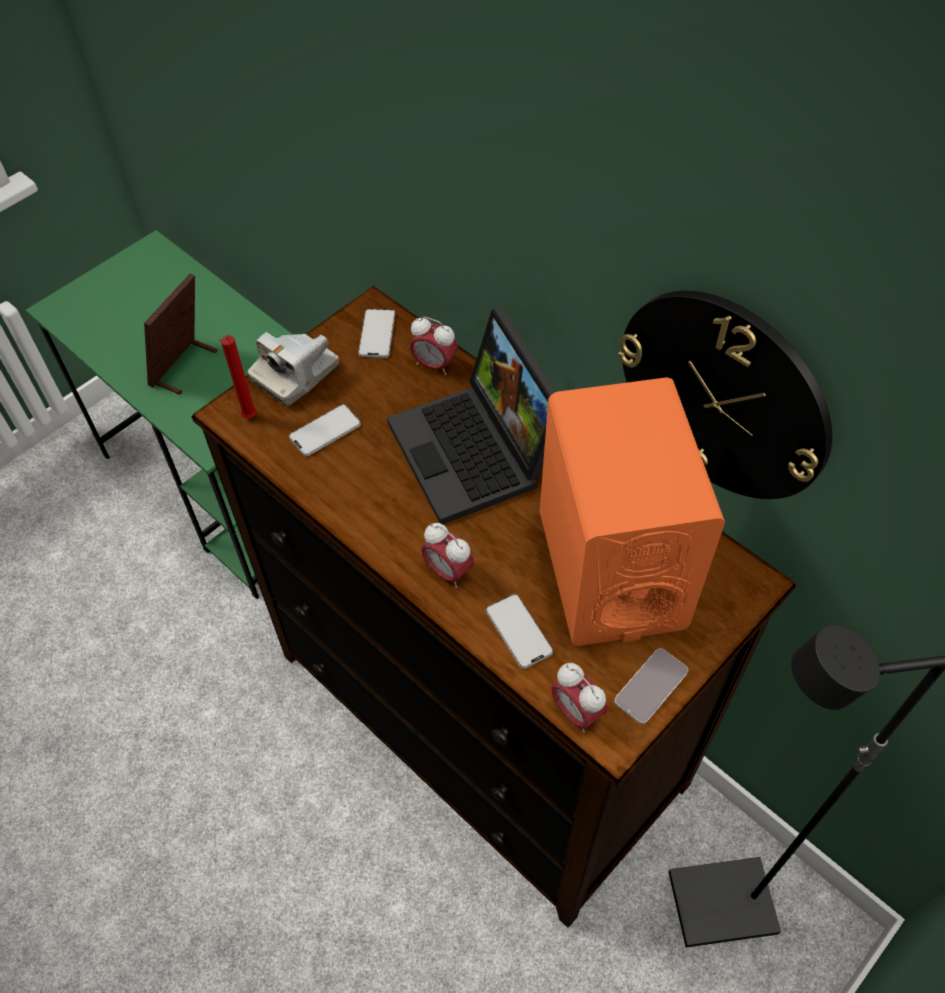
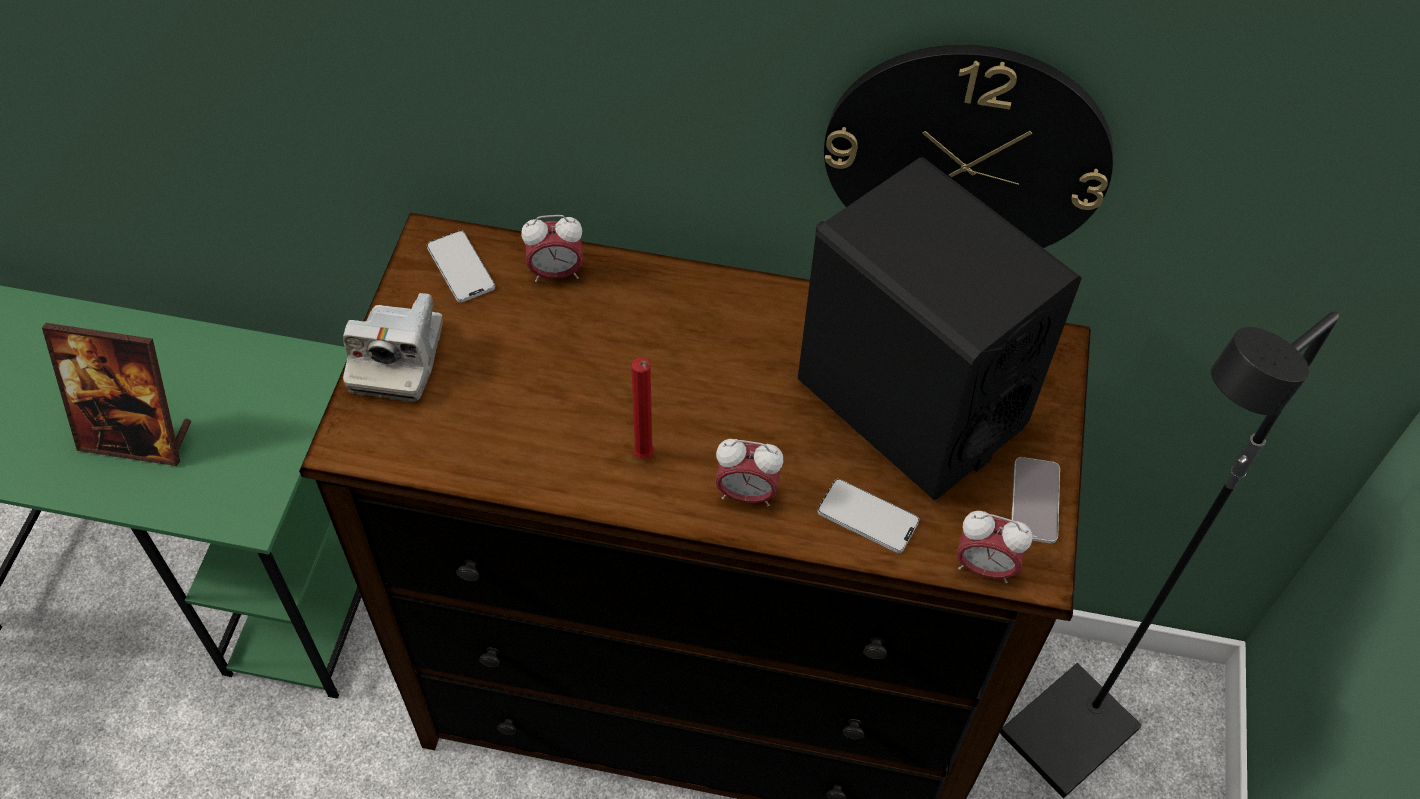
camera: 35 degrees left, 0 degrees up
(184, 367) = (137, 437): picture frame -> picture frame turned 75 degrees counterclockwise
(248, 418) = (379, 438): red candle -> red candle (644, 458)
(325, 431) = (486, 408): phone -> none
(477, 452) = (680, 348): laptop -> none
(610, 569) = (910, 403): orange speaker -> black speaker

